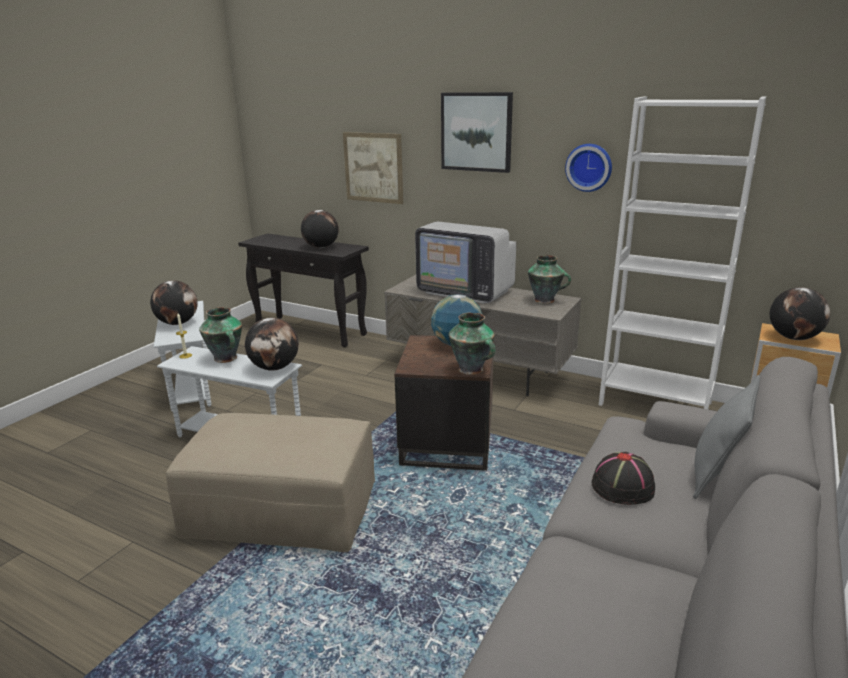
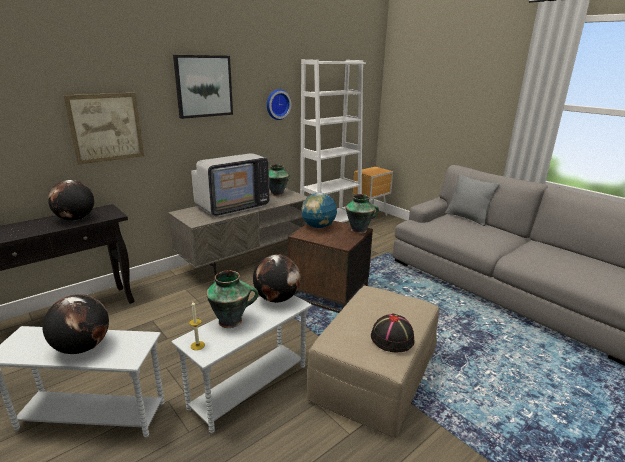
camera: 70 degrees left, 0 degrees up
(623, 486) = (473, 234): black hat -> black hat (392, 338)
(793, 338) = (374, 172): globe -> none

